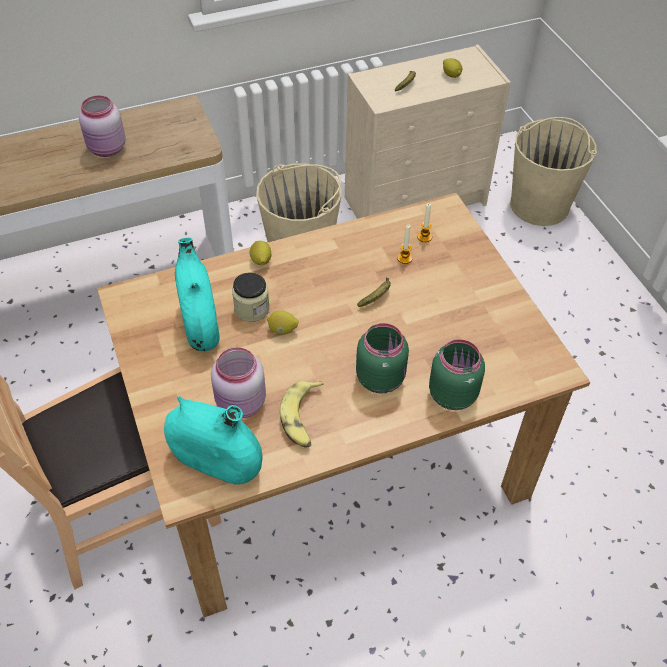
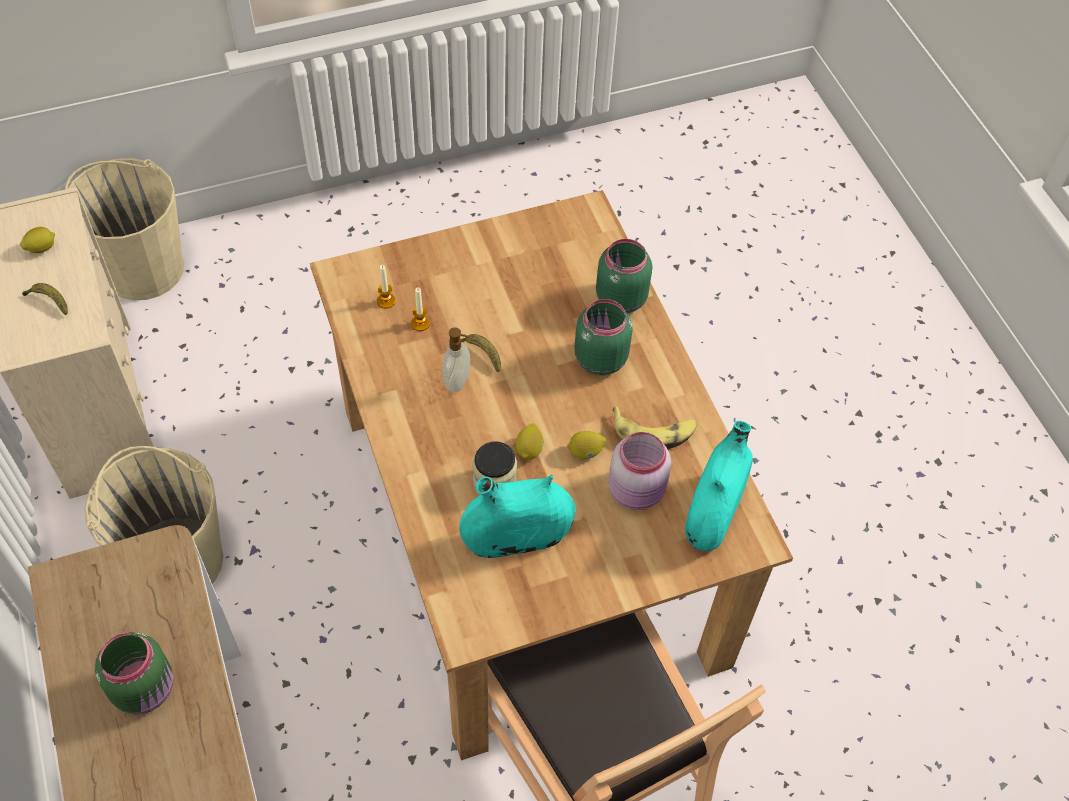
camera: 90 degrees left, 5 degrees up
(107, 149) = (146, 688): pink jar -> green jar
(261, 261) = (412, 473): lemon -> lemon (585, 452)
(348, 283) = (458, 381): none -> soap dispenser

